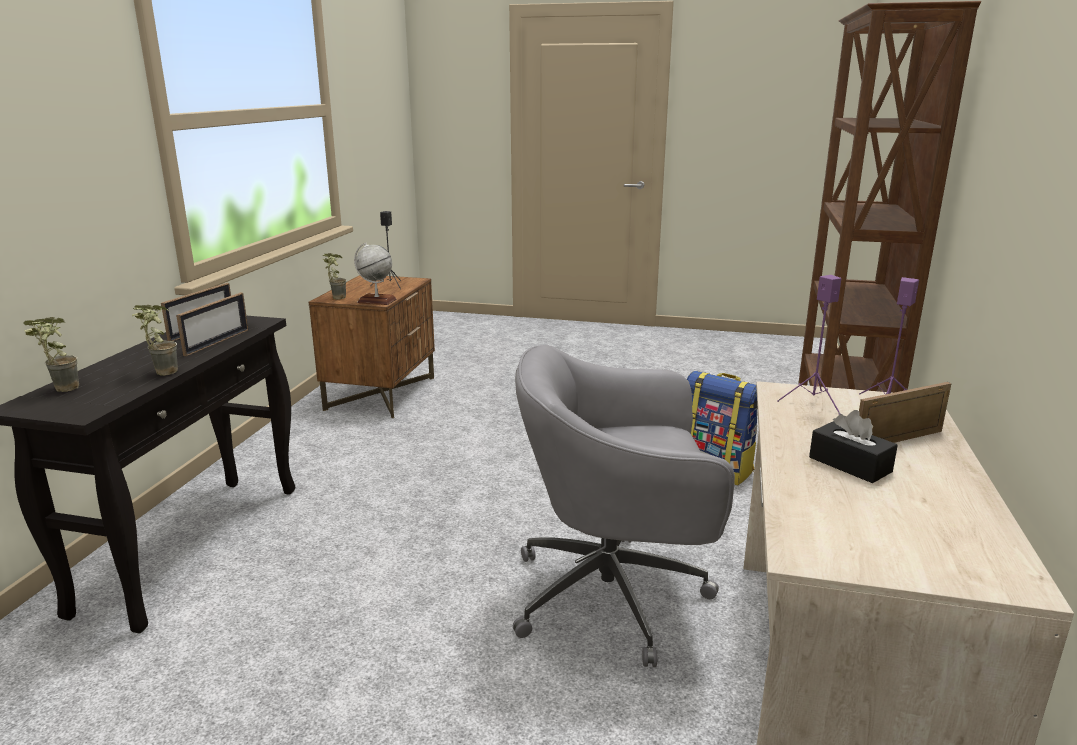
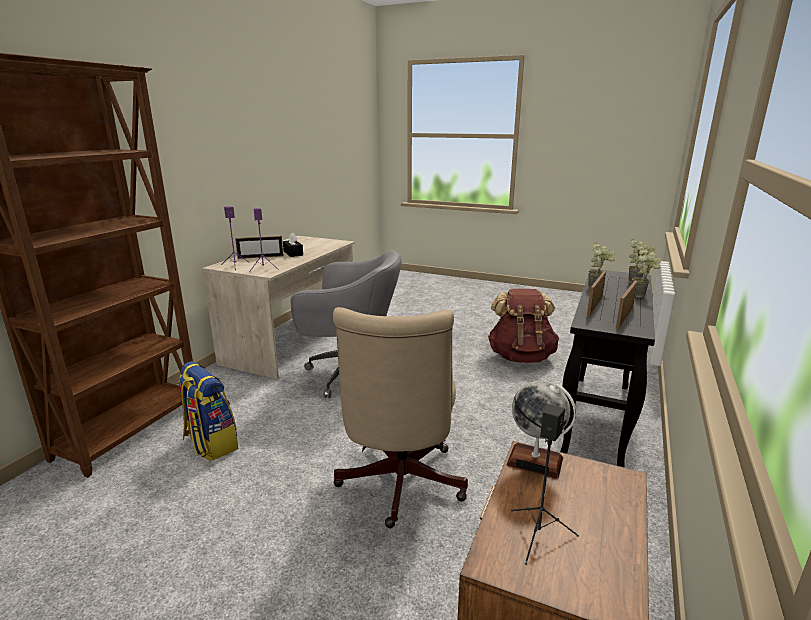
camera: 170 degrees left, 0 degrees up
(226, 697) = (521, 357): none -> brown backpack
(335, 297) = (611, 482): potted plant -> potted plant (642, 296)
(482, 454) = (399, 486): none -> beige office chair

